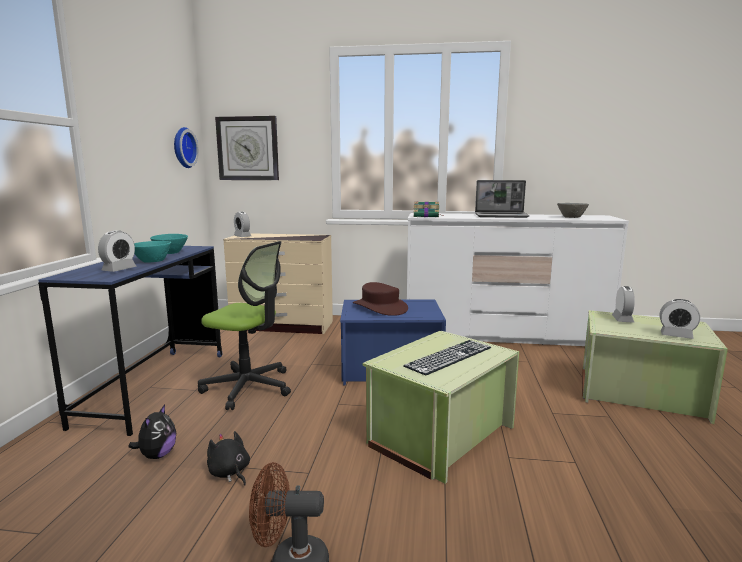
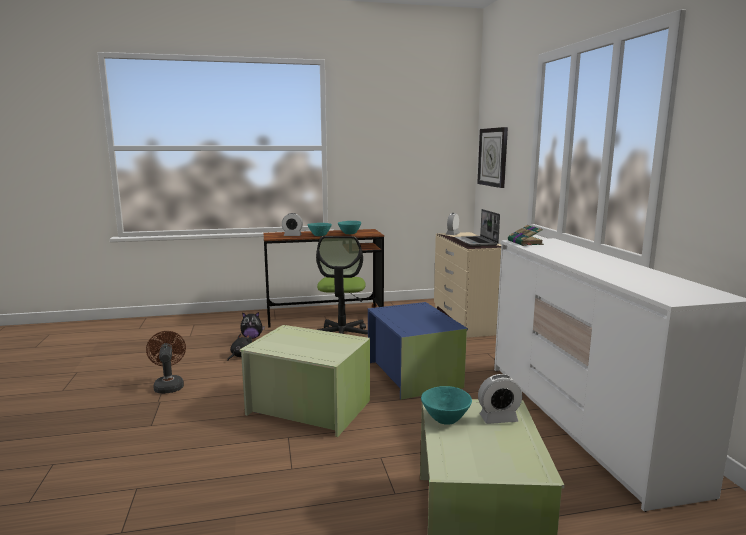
camera: 70 degrees right, 0 degrees up
(155, 387) = (325, 316): blue desk -> brown desk
(182, 147) = (442, 156): wall clock -> none
(380, 307) = (414, 314): brown hat -> none
(449, 357) = (307, 345): keyboard -> none
(501, 216) = (588, 260): laptop -> laptop (476, 242)
(572, 217) = (648, 283): grey bowl -> none
(628, 331) = (444, 419): none -> turquoise bowl
(676, 335) = (457, 449): alarm clock -> none

